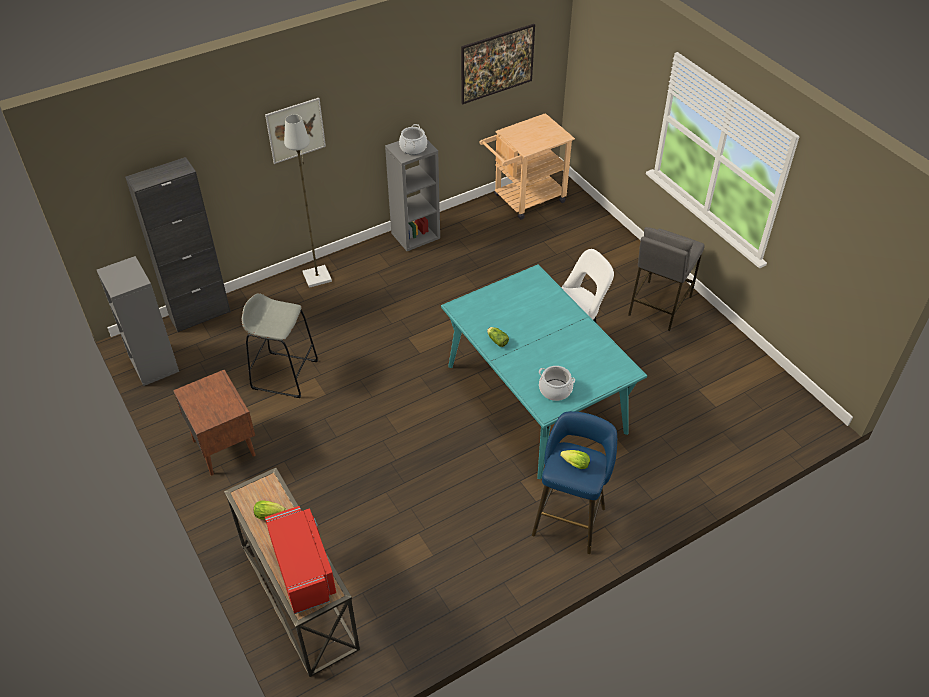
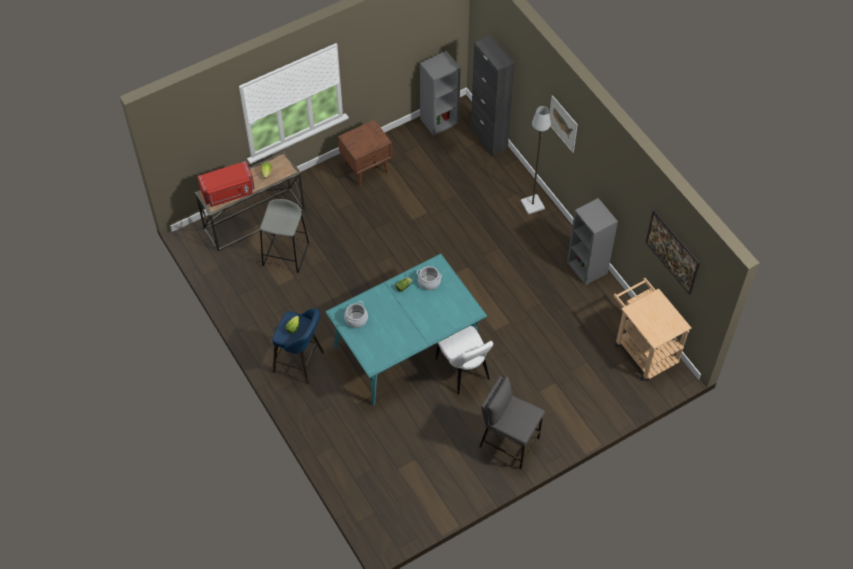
camera: 90 degrees right, 10 degrees up
(284, 374) = (430, 194): grey stool -> grey stool (286, 254)
(413, 148) = (595, 216): cooking pot -> cooking pot (429, 282)

